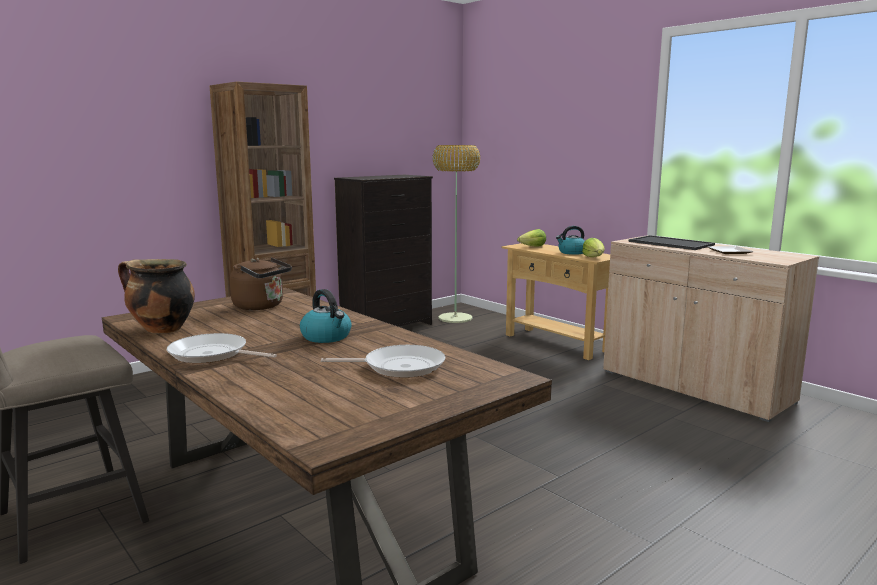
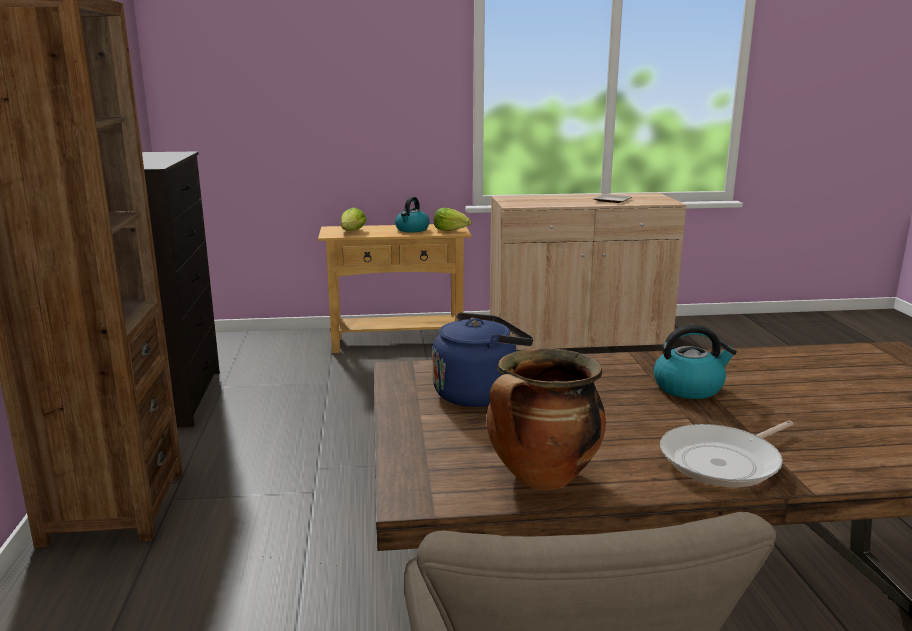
camera: 55 degrees left, 5 degrees up
(261, 306) = (479, 393): brown kettle -> blue kettle
(399, 367) = (837, 380): frying pan -> none
(455, 318) = (225, 354): floor lamp -> none
(669, 243) = (546, 201): tray -> none

